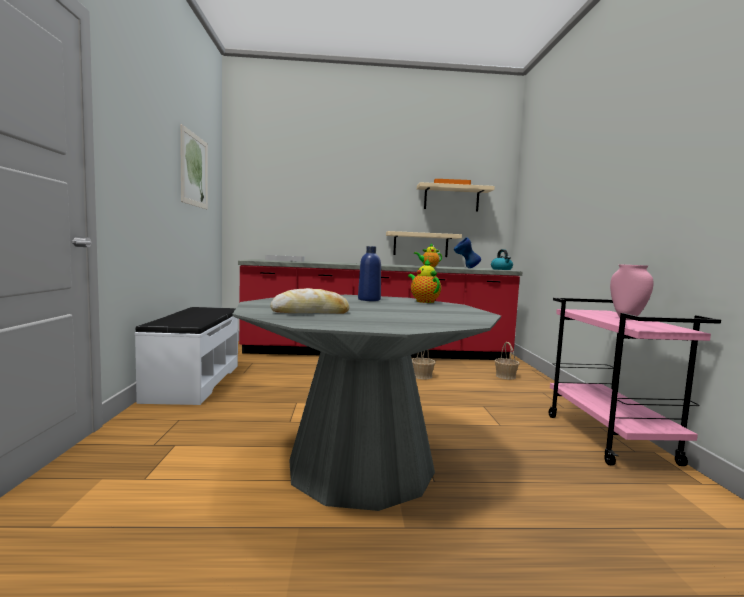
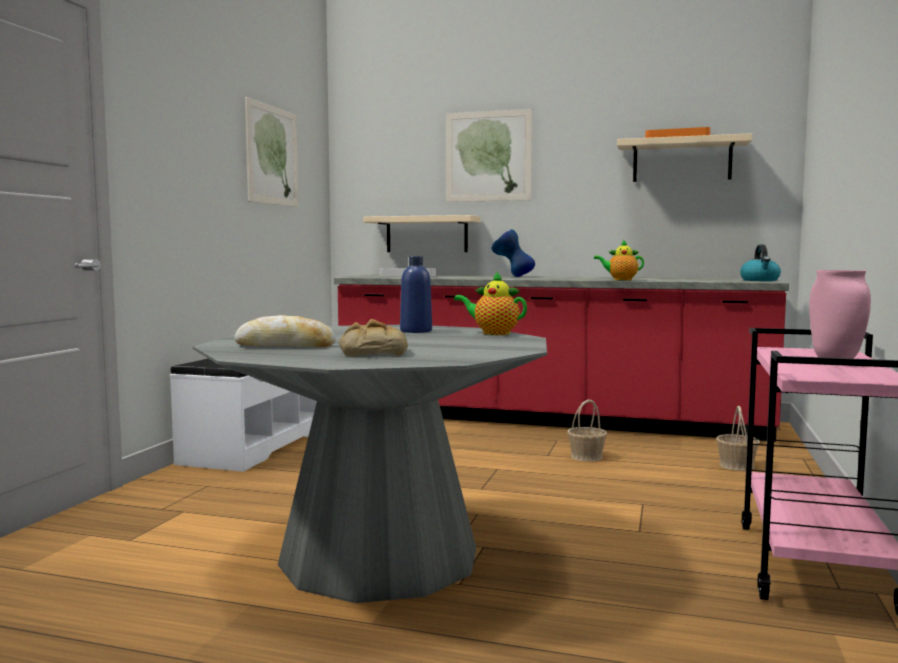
camera: 20 degrees right, 0 degrees up
(335, 186) = (488, 156): none -> picture
(392, 317) = (373, 352): none -> bread
(420, 244) = (629, 242): beige shelf -> beige shelf (426, 234)
(423, 301) = (493, 333): teapot -> teapot turned 60 degrees counterclockwise
(466, 268) = (694, 279): blue vase -> blue vase (512, 276)

